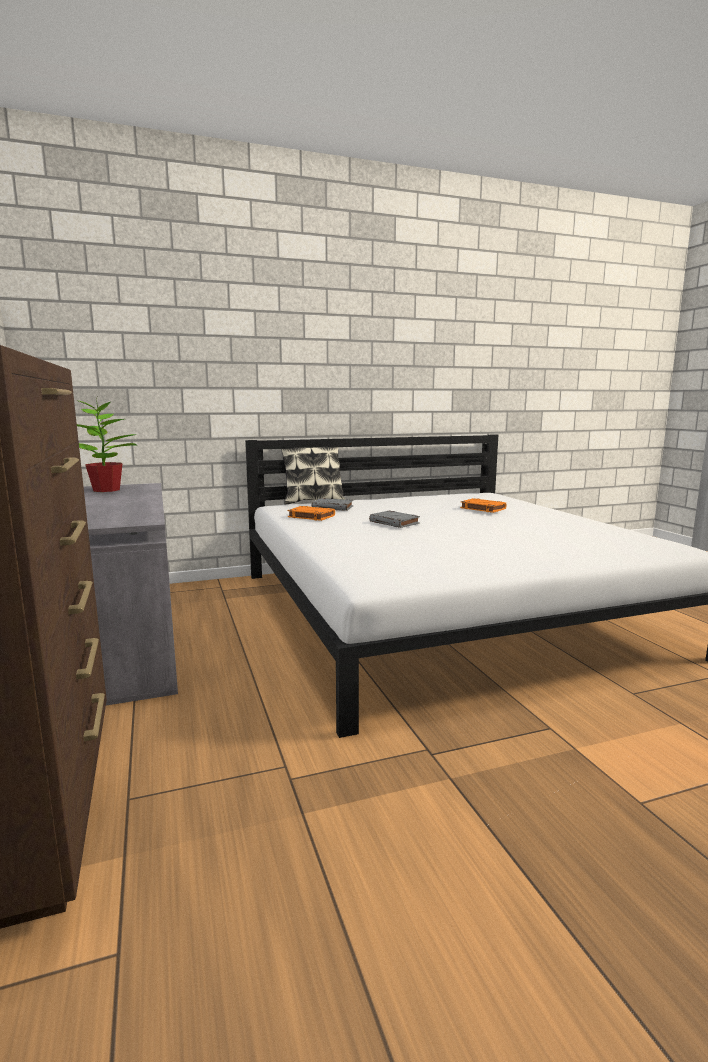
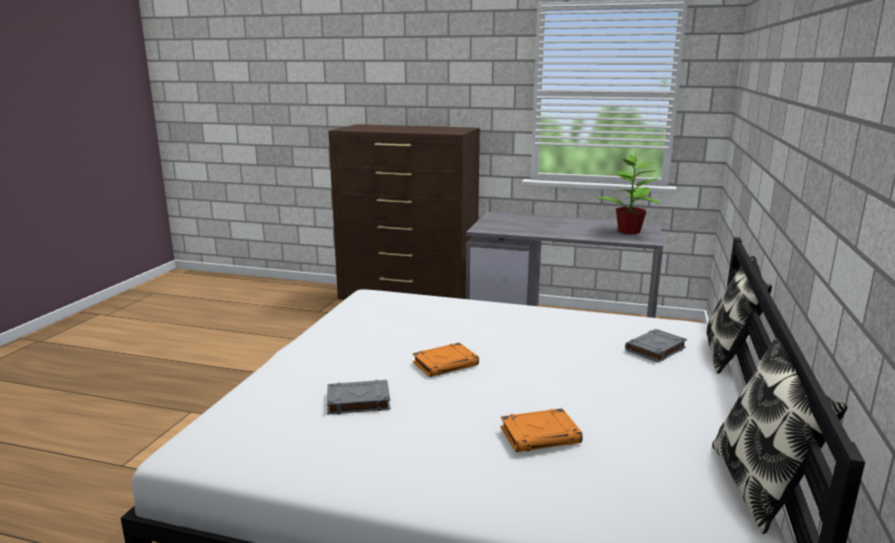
camera: 125 degrees right, 5 degrees up
(310, 516) = (607, 327): orange book -> orange book (446, 364)
(395, 523) = (523, 351): grey book -> grey book (357, 401)
(442, 493) = (759, 486): none -> pillow

